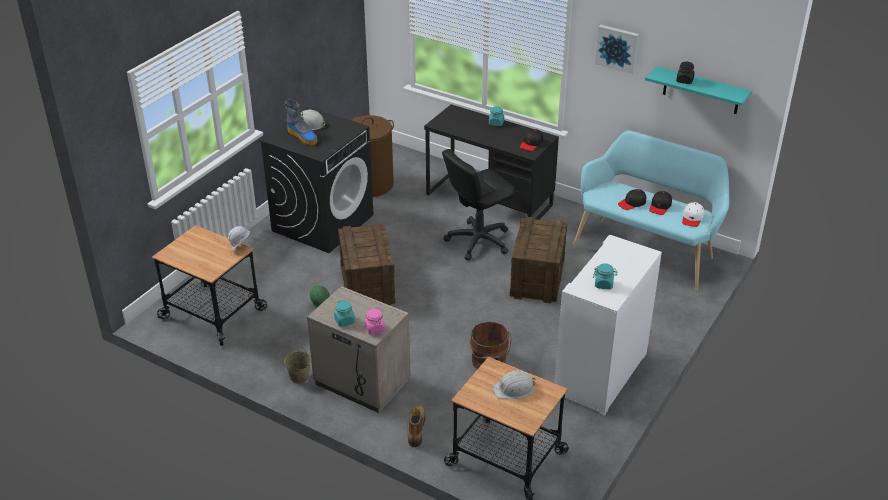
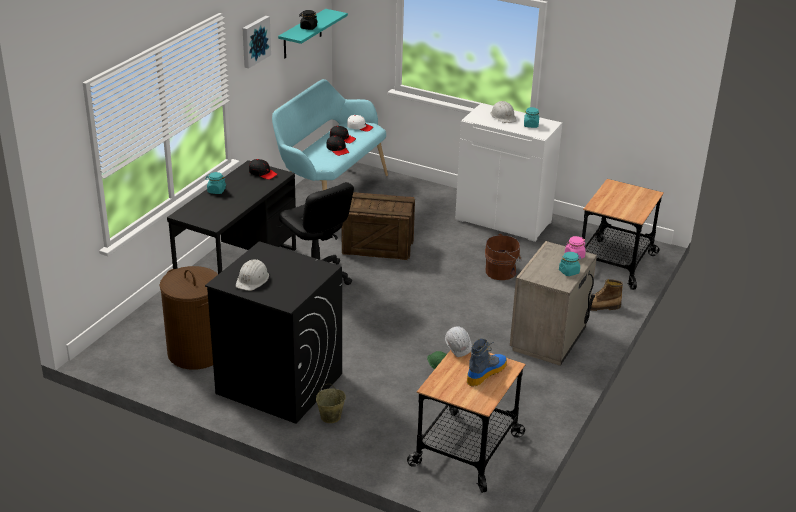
camera: 95 degrees left, 5 degrees down
(299, 376) = (553, 376): beige bucket -> beige bucket (330, 417)
(303, 137) = (285, 282): boot -> boot (486, 373)
(367, 285) = (399, 343): crate -> none
(514, 389) = (617, 198): white hard hat -> white hard hat (503, 116)

